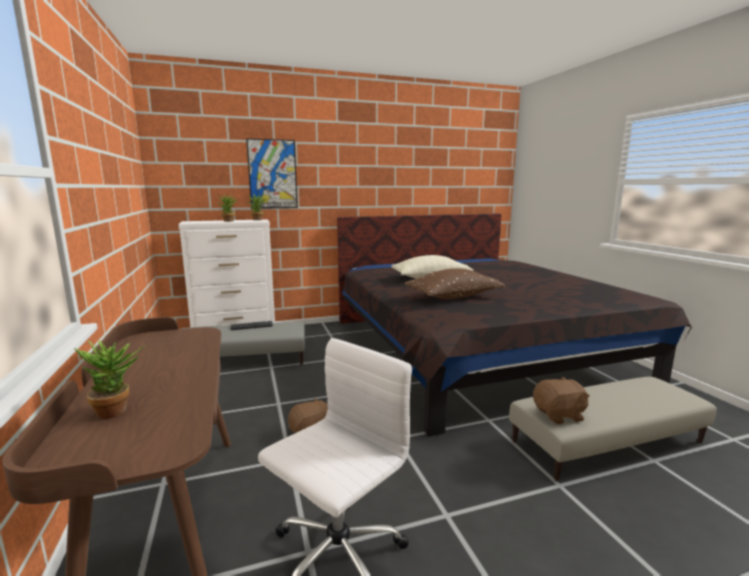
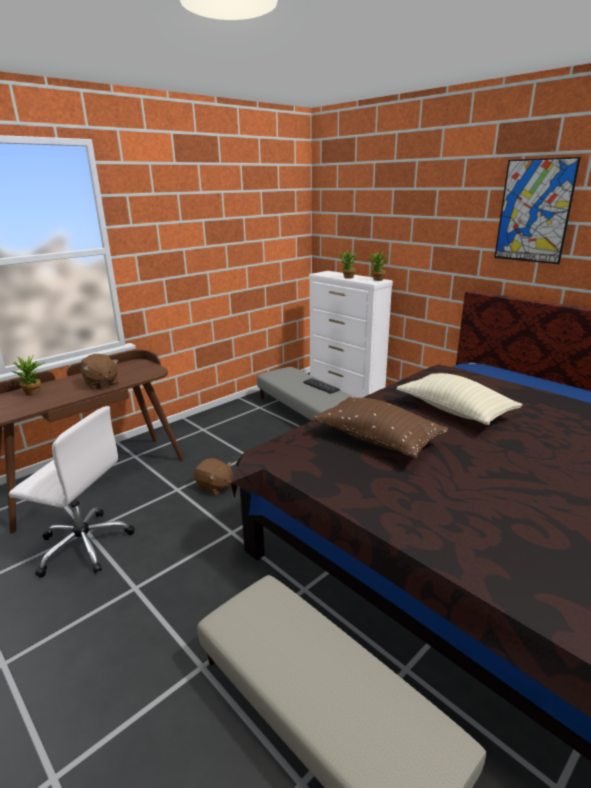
camera: 65 degrees right, 10 degrees up
(272, 174) = (407, 228): picture -> picture (534, 211)
(559, 415) = (247, 615): brown plush toy -> brown plush toy (101, 384)

